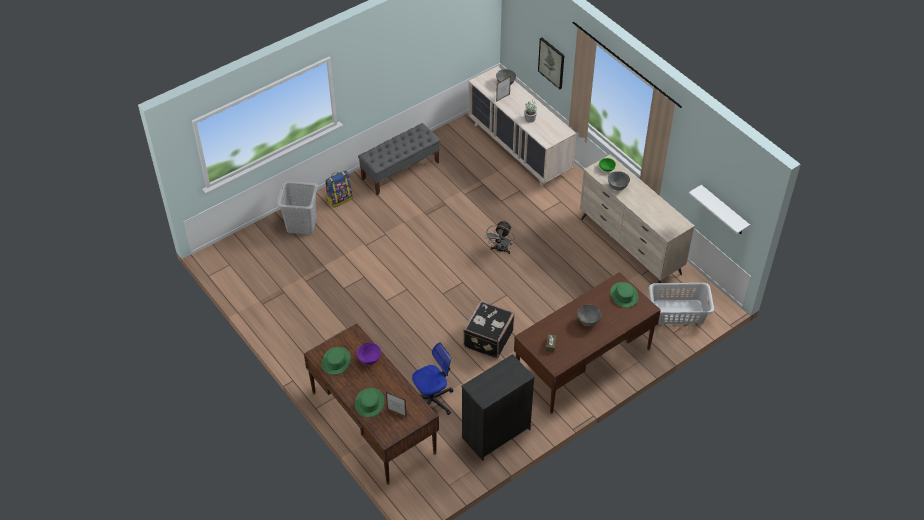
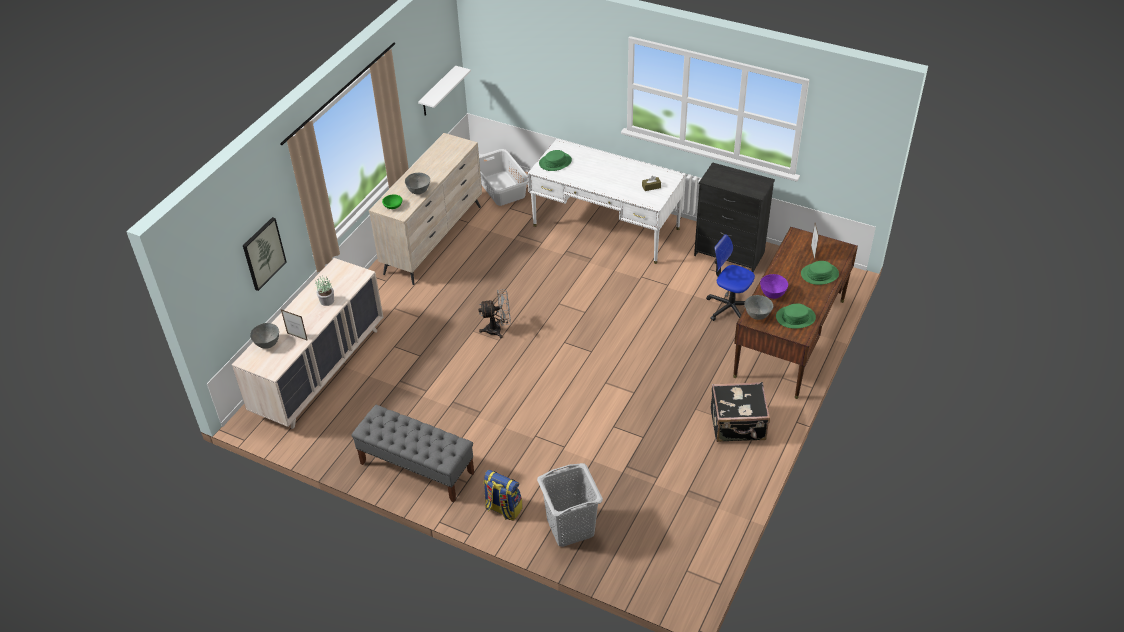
camera: 115 degrees left, 5 degrees down
(487, 338) = (626, 297): black suitcase -> black suitcase (738, 425)
(583, 362) = (606, 227): brown desk -> white desk
(588, 321) = (604, 173): grey bowl -> grey bowl (757, 315)

